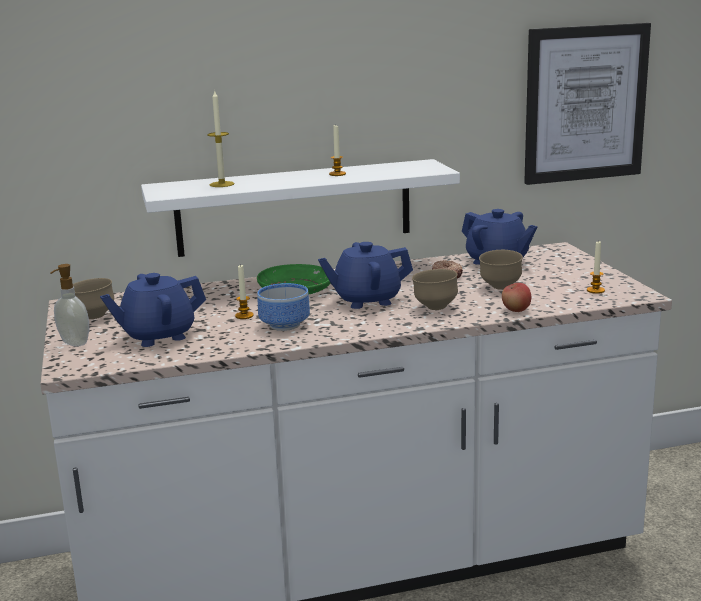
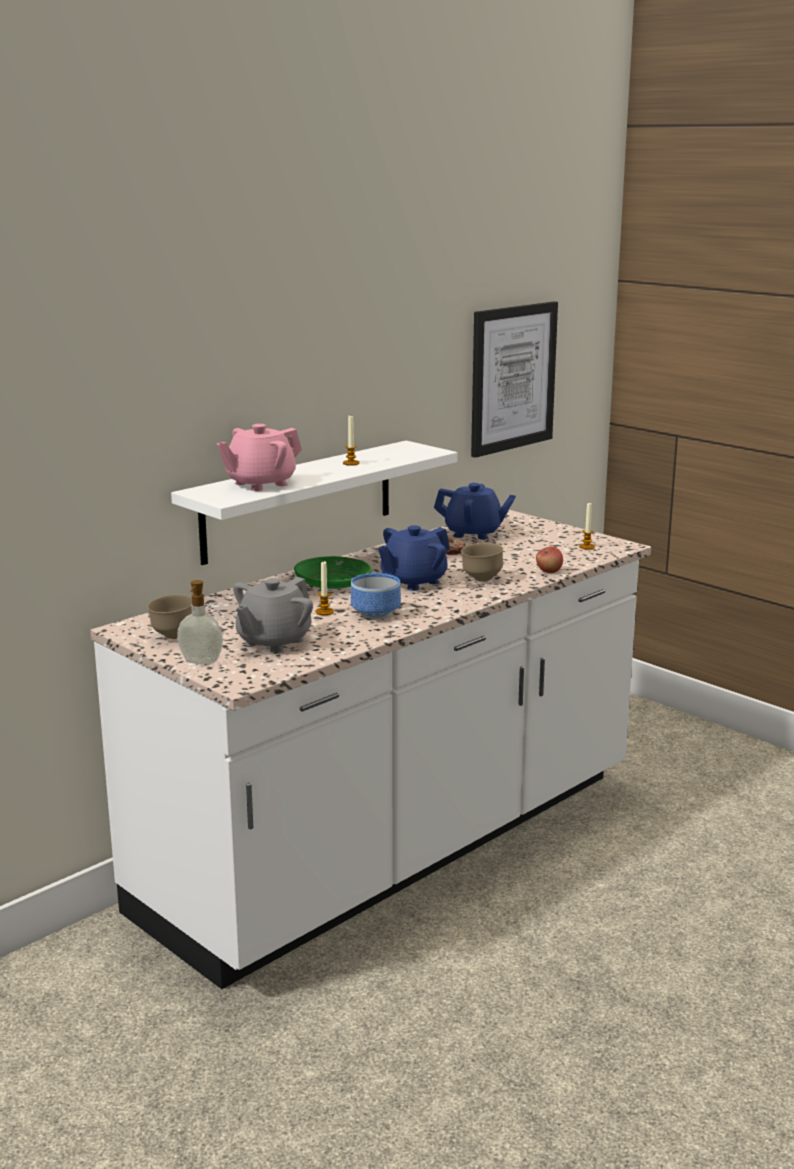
camera: 30 degrees left, 0 degrees up
(158, 336) = (273, 642): blue teapot -> grey teapot
(222, 184) = (260, 484): candle -> pink teapot
(500, 287) = (509, 555): brown bowl -> none

